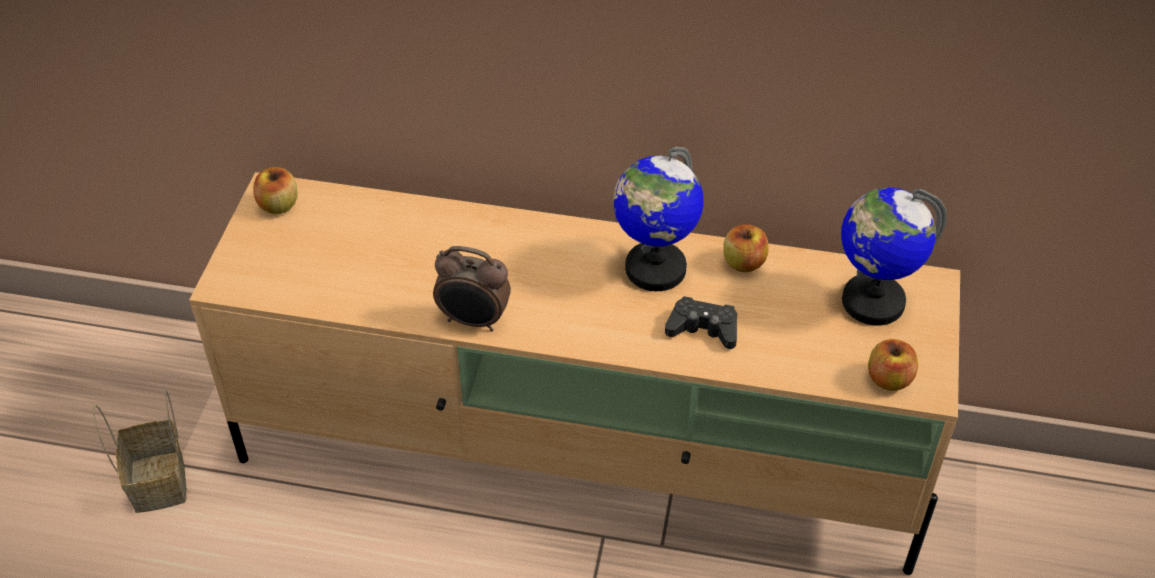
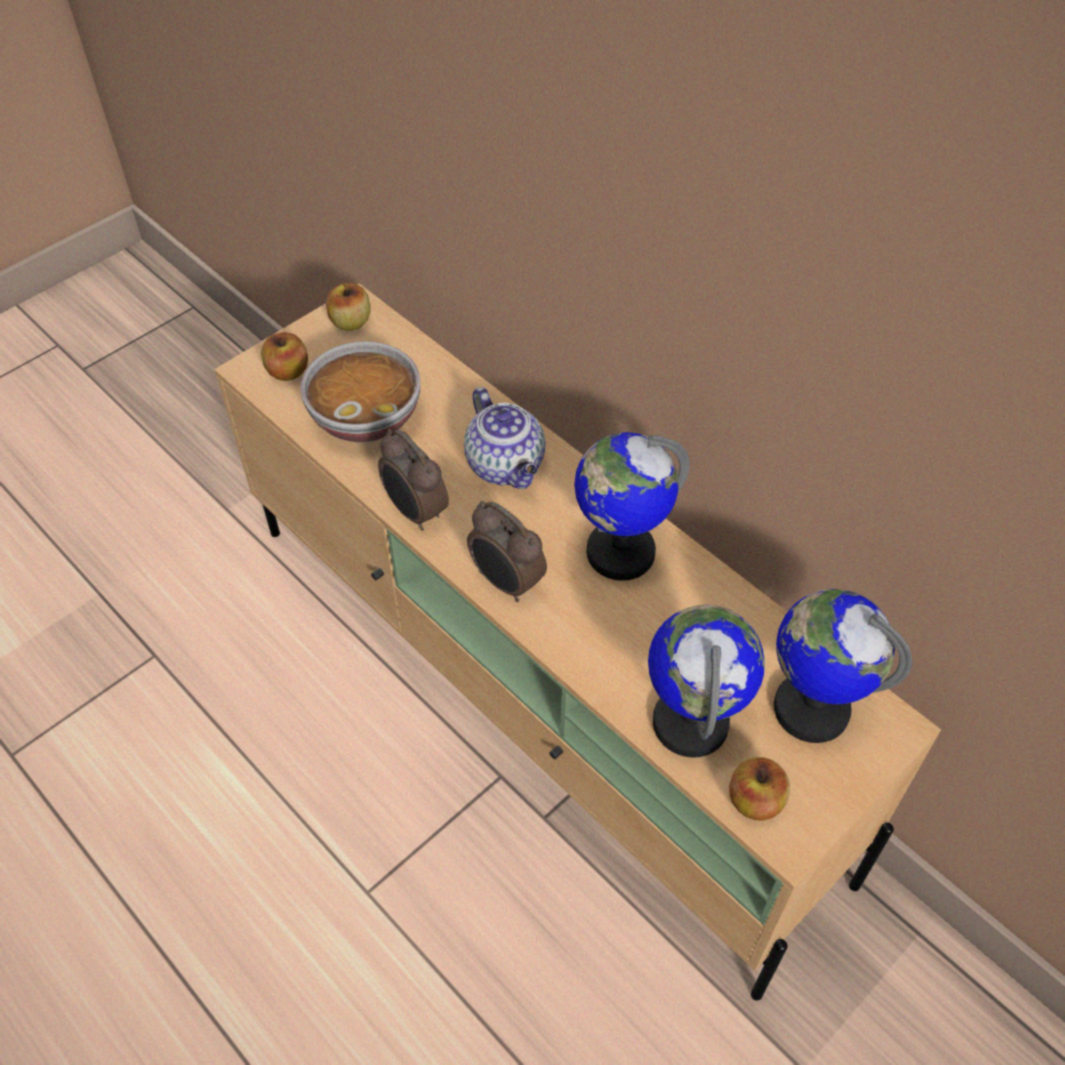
camera: 35 degrees right, 5 degrees up
(160, 483) = (203, 518): basket -> none
(364, 271) = (366, 416): none -> bowl
(514, 251) = (507, 466): none -> teapot
(592, 333) = (506, 582): none -> alarm clock
(703, 329) = (613, 638): black game controller -> none
(743, 263) = (712, 593): apple -> apple (288, 371)
(805, 354) = (691, 722): none -> globe

